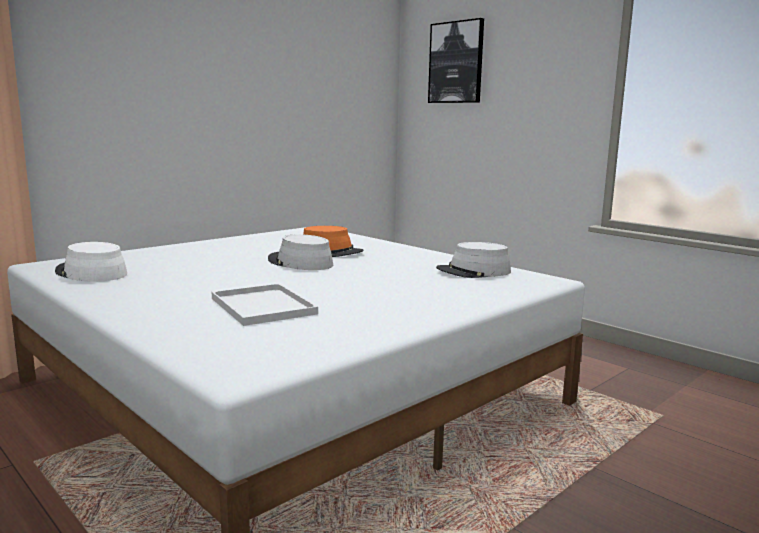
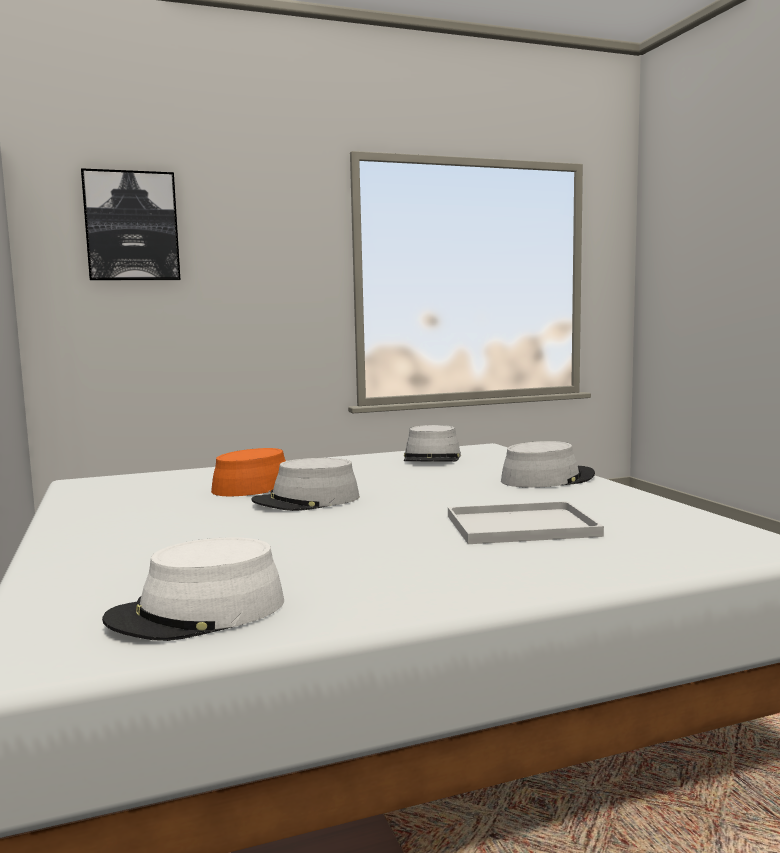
camera: 65 degrees left, 5 degrees down
(429, 304) = (547, 479): none -> grey hat

